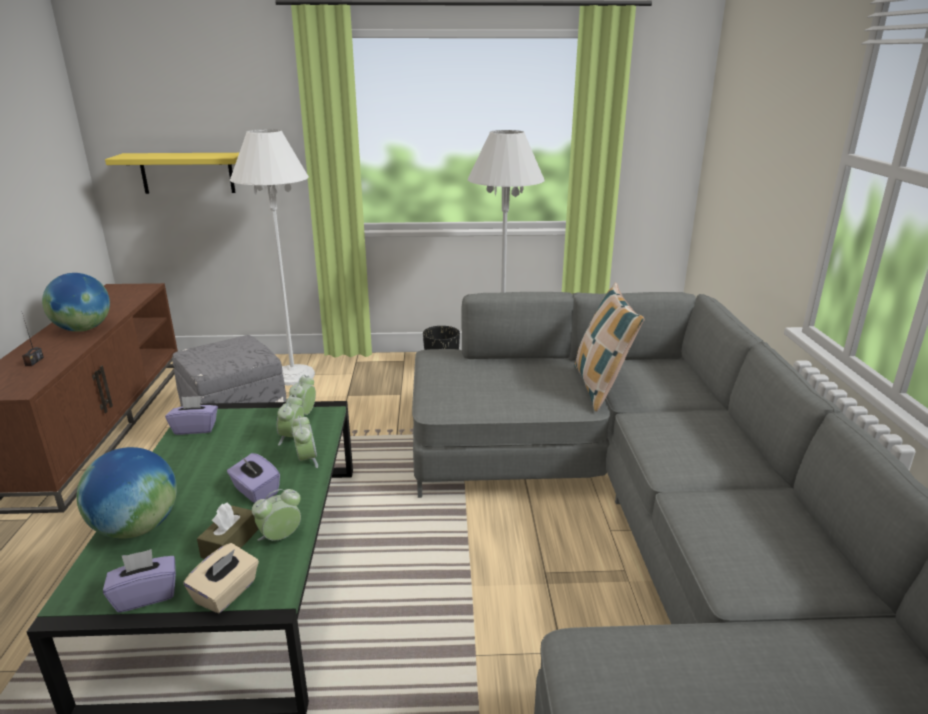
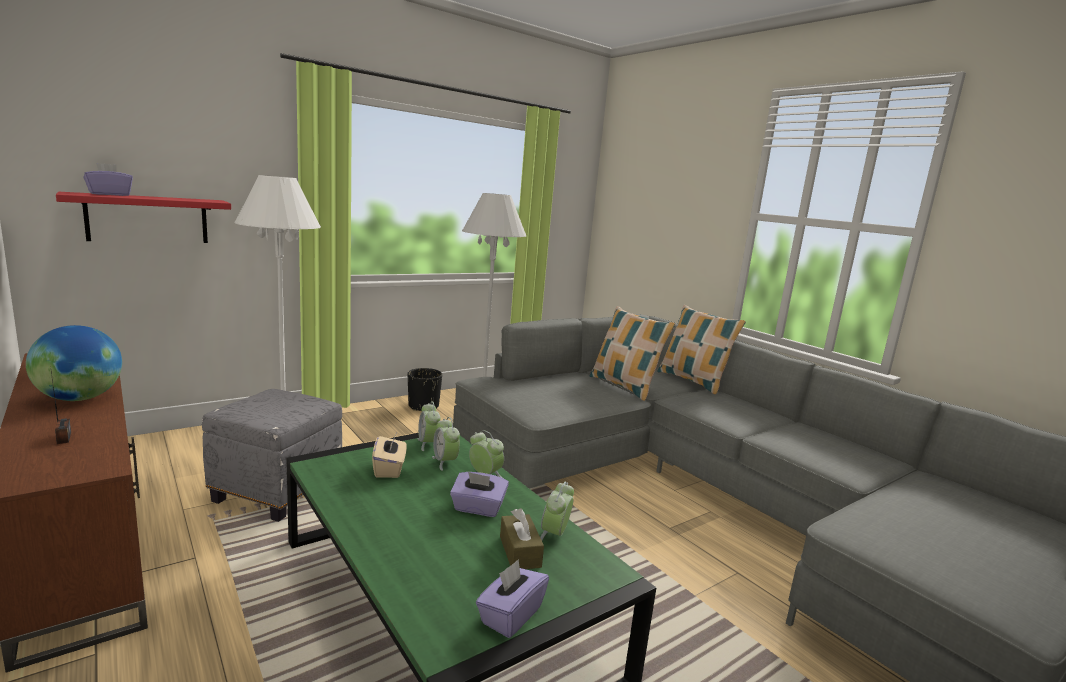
camera: 35 degrees left, 10 degrees down
(137, 528) = (411, 569): globe -> none
(187, 173) = (148, 219): yellow shelf -> red shelf
(195, 428) = (334, 475): purple tissue box -> purple tissue box (109, 194)
(226, 593) = (576, 587): beige tissue box -> beige tissue box (389, 469)
(710, 396) = (693, 381): none -> pillow

